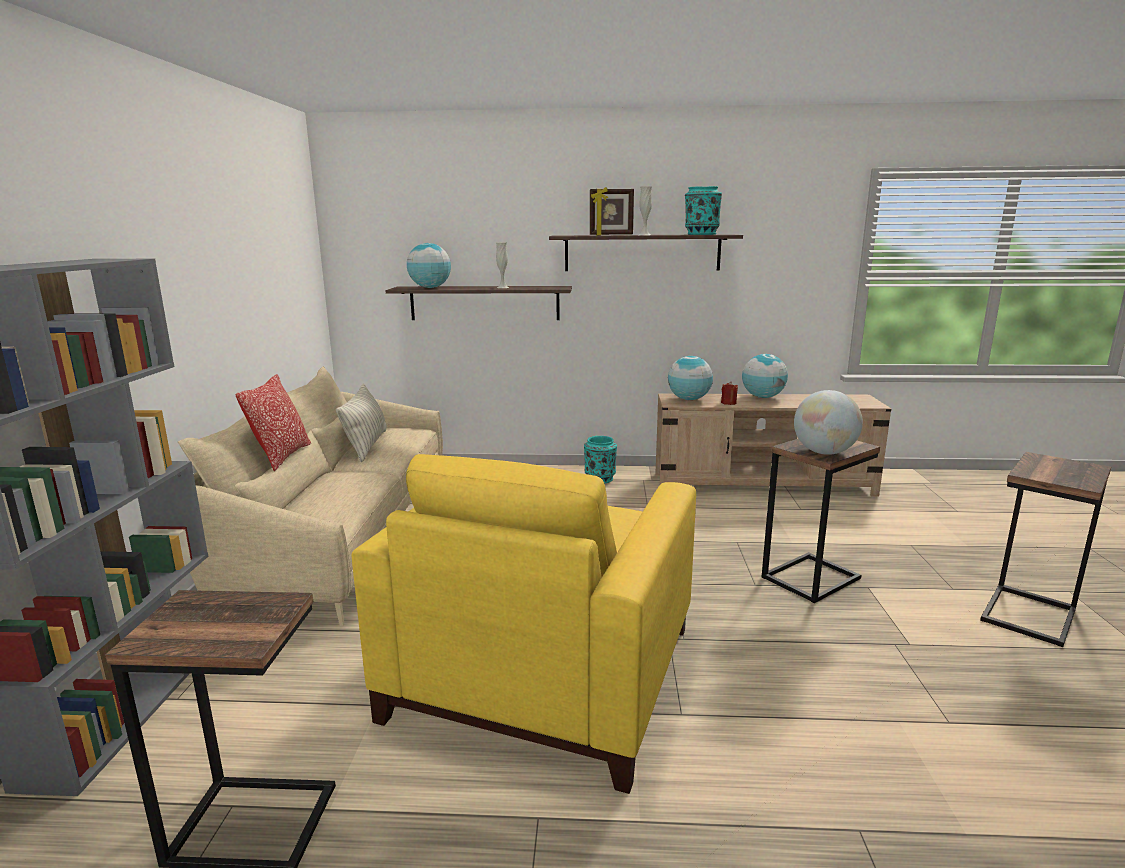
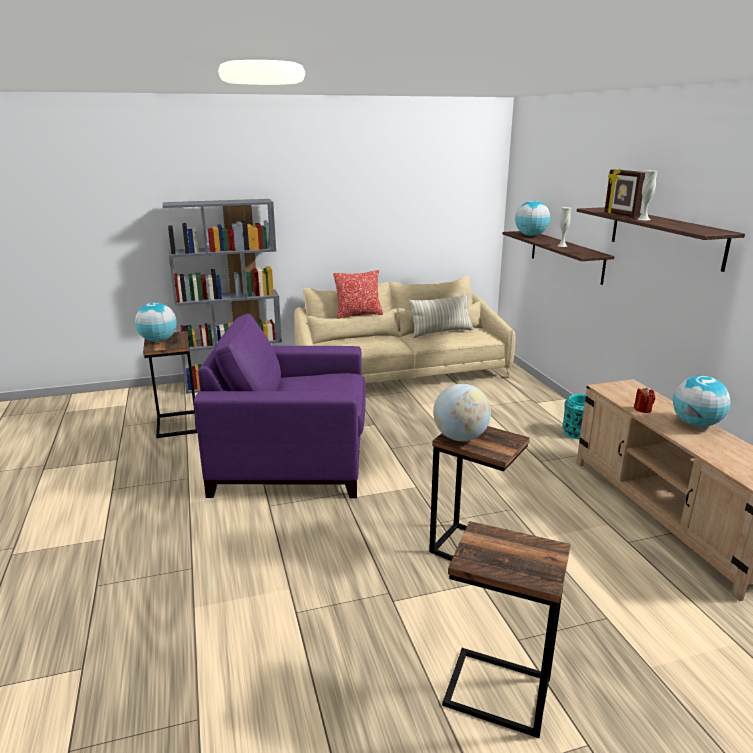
camera: 70 degrees right, 5 degrees up
(544, 668) = (293, 459): yellow armchair -> purple armchair
(689, 399) = (629, 392): globe -> globe (158, 341)
(701, 234) = (695, 227): turquoise vase -> none

